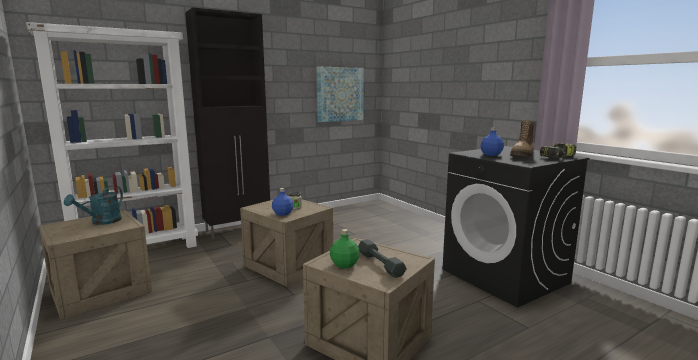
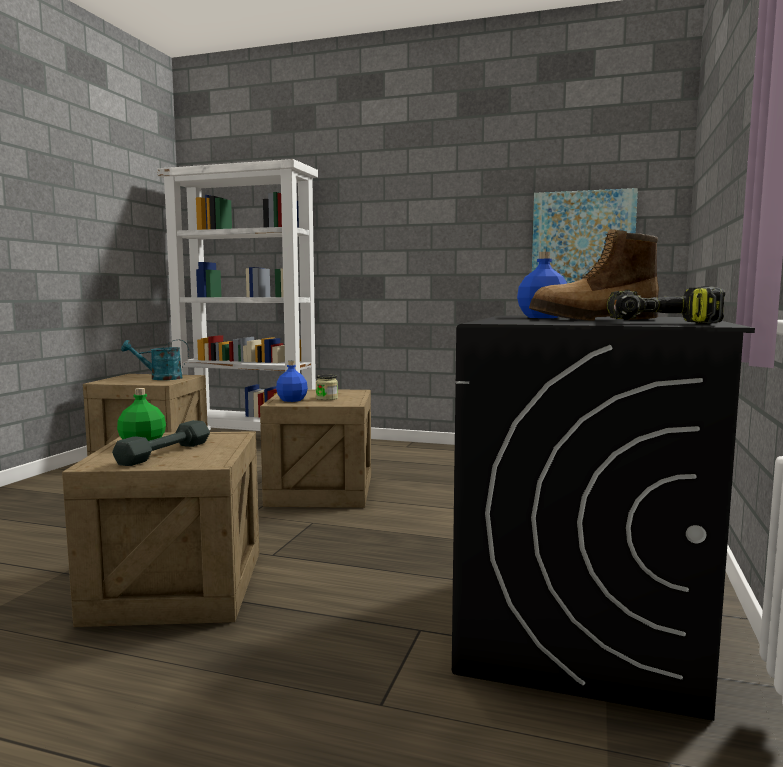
camera: 50 degrees right, 5 degrees down
(238, 229) = (374, 444): black cabinet -> none

